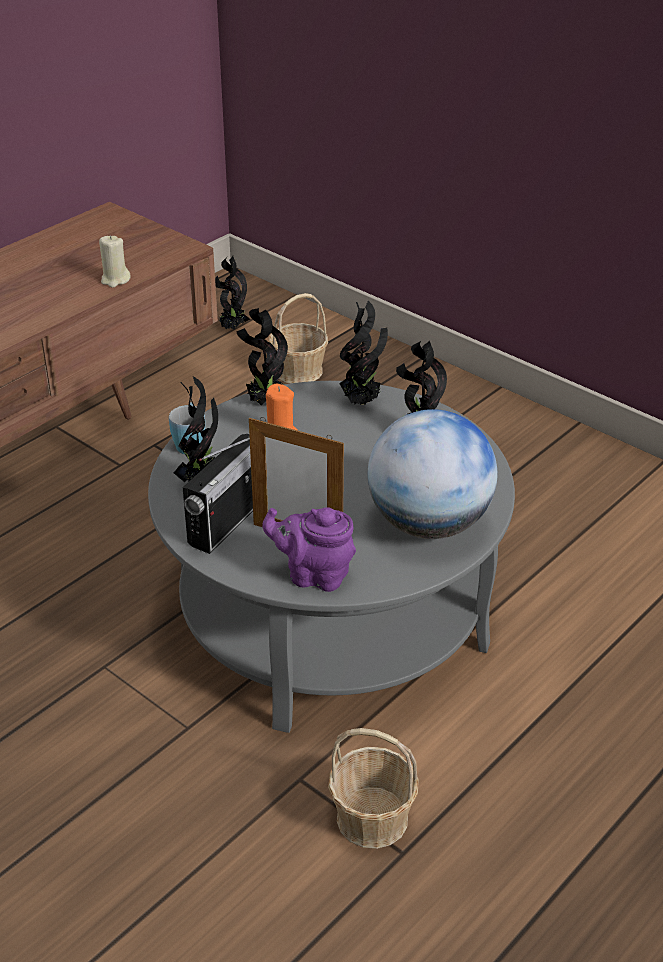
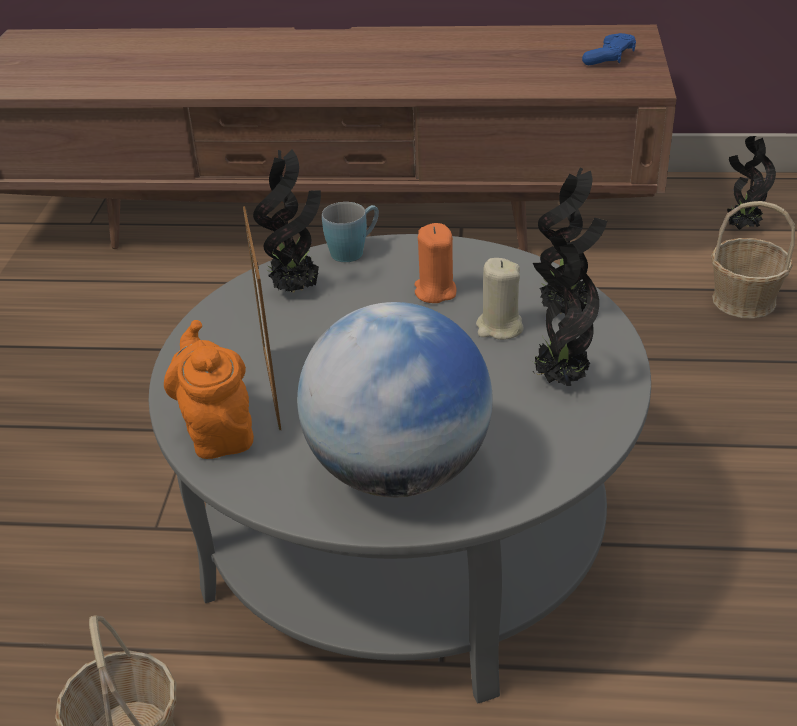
camera: 55 degrees right, 0 degrees up
(115, 280) = (536, 86): beige candle -> beige candle (499, 327)
(125, 239) = (609, 58): none -> blue game controller
(228, 521) = (253, 333): radio -> none
(264, 402) = (477, 256): potted plant -> none
(314, 575) = (217, 431): purple teapot -> orange teapot

